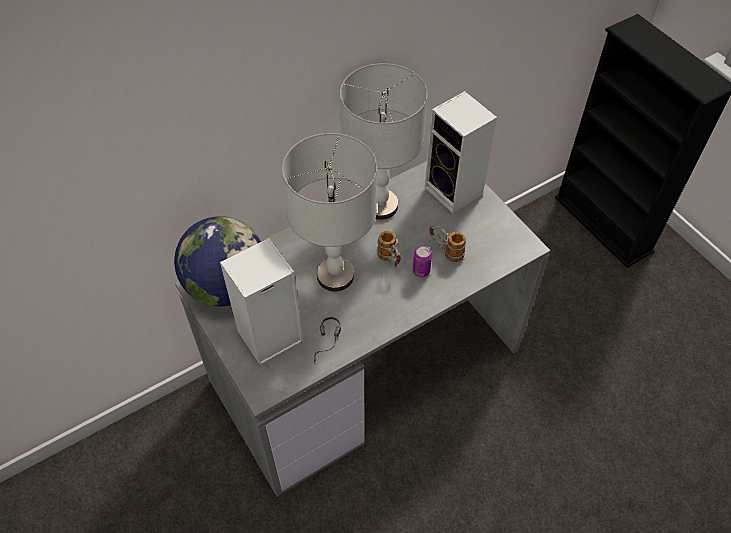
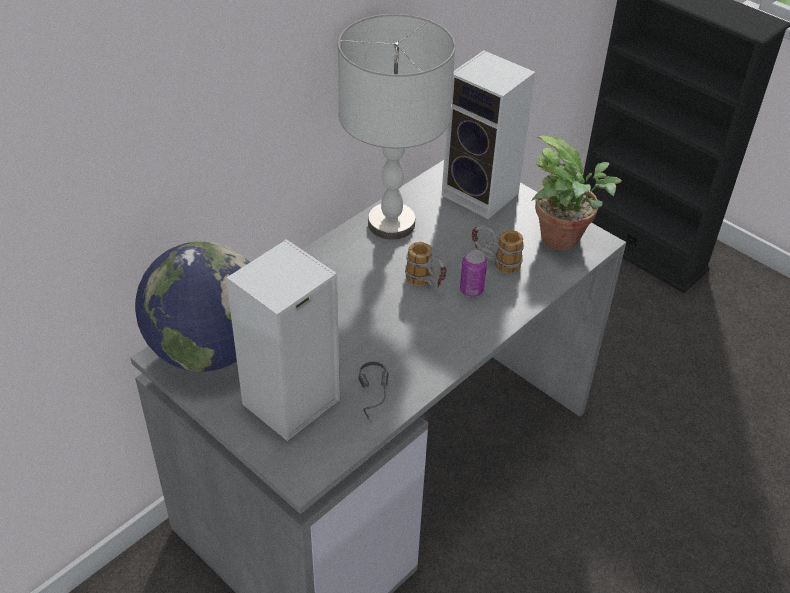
camera: 15 degrees left, 10 degrees down
(336, 276) = (359, 314): grey table lamp -> none
(504, 240) = (565, 239): none -> potted plant

